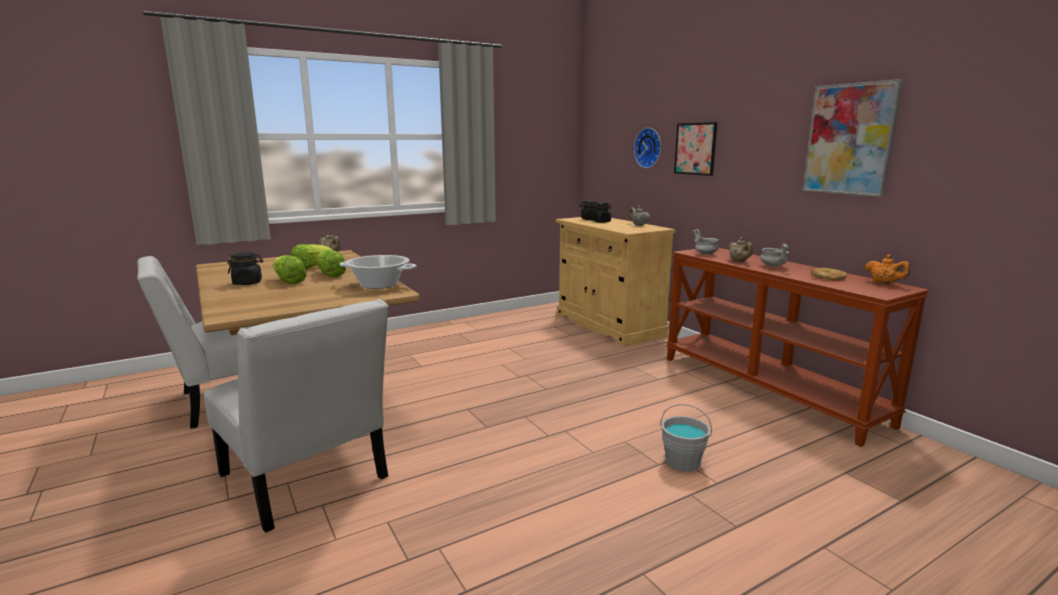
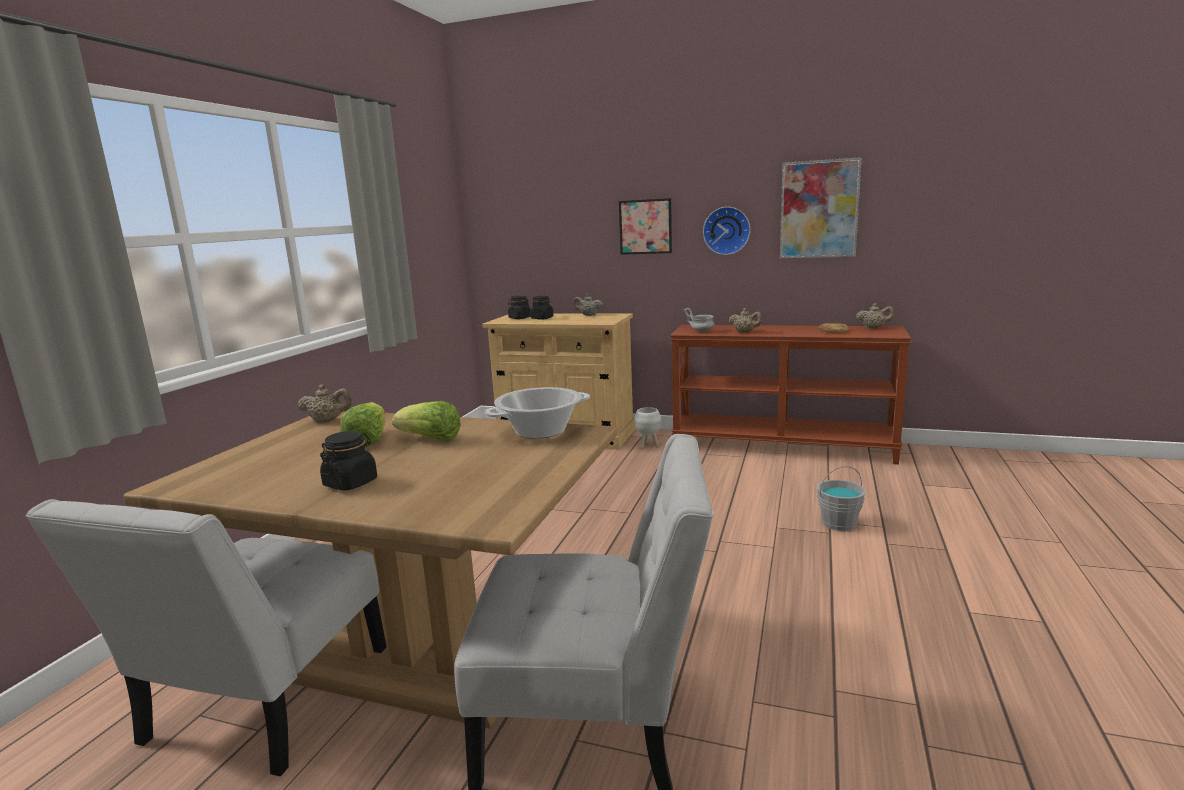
camera: 40 degrees left, 0 degrees up
(288, 282) = (408, 463): lettuce -> none
(649, 148) = (579, 229): wall clock -> wall clock (726, 230)
(652, 351) = (648, 445): none -> white planter
(773, 266) = (778, 330): grey bowl -> none
(884, 283) = (874, 327): orange teapot -> beige teapot

